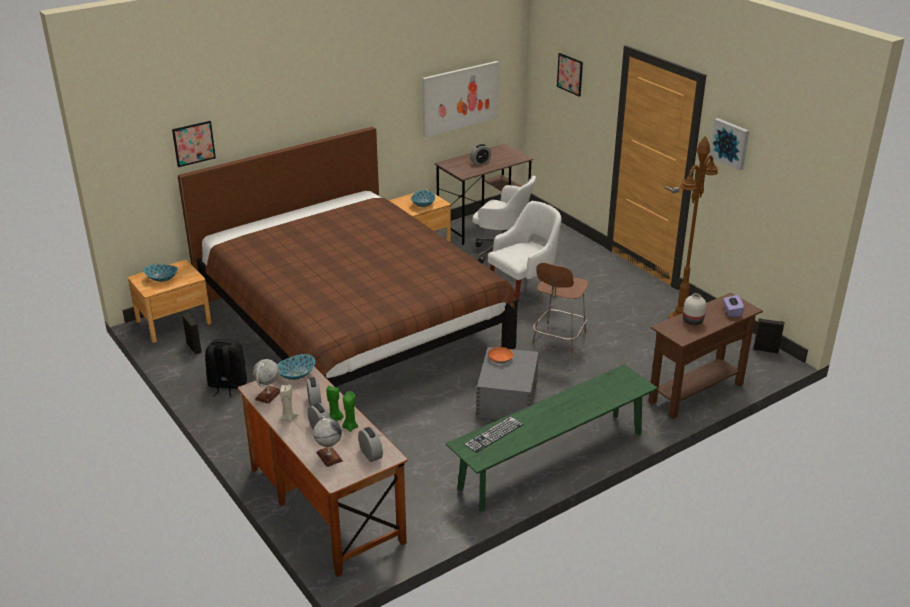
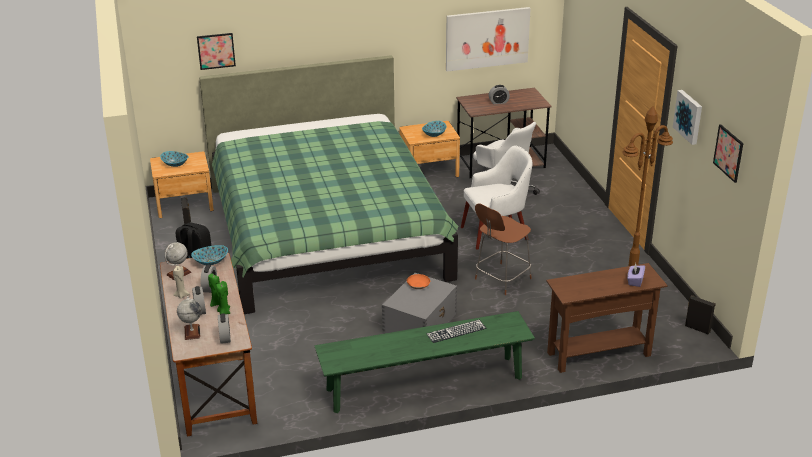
camera: 20 degrees right, 0 degrees up
(350, 325) = (325, 233): brown bed -> green bed
(494, 434) = (359, 347): keyboard -> keyboard (456, 331)
(570, 74) = (589, 28): picture -> picture (728, 153)
(693, 321) = (590, 282): white vase -> none

